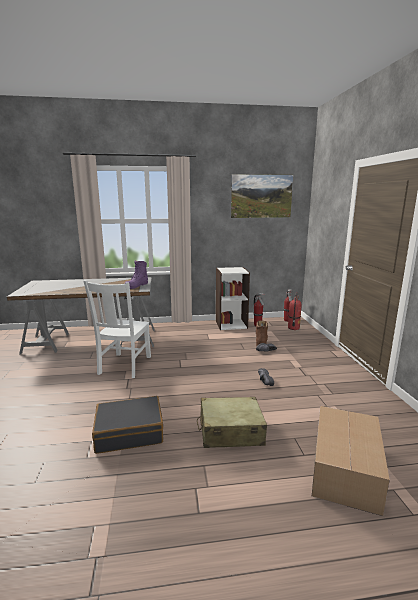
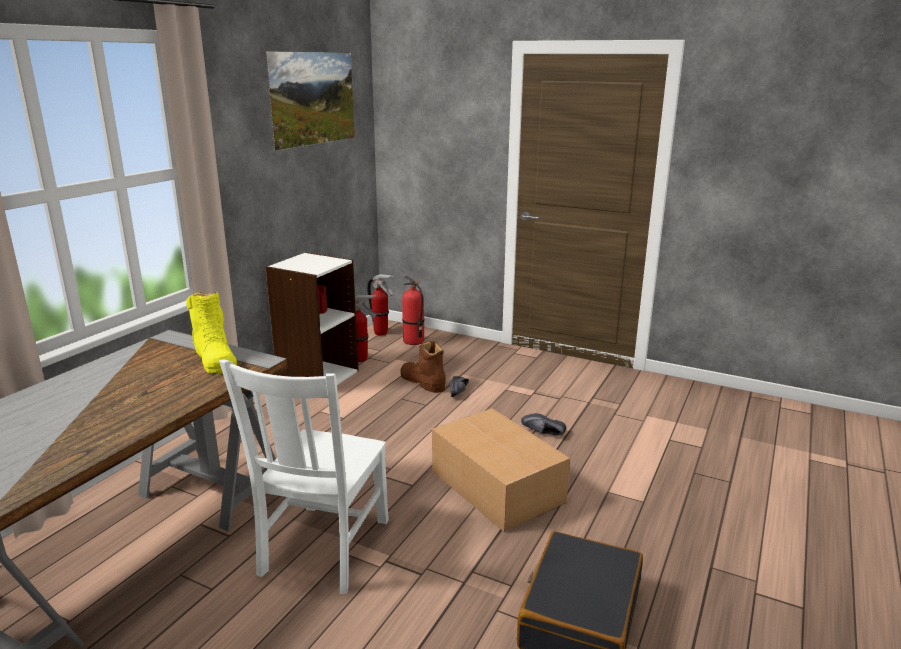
camera: 55 degrees left, 5 degrees up
(124, 366) = (323, 549): white chair -> white chair turned 60 degrees clockwise
(137, 285) = (214, 358): purple boot -> yellow boot
(230, 431) = (648, 513): beige suitcase -> none
(345, 468) = (766, 468): cardboard box -> cardboard box (496, 485)

